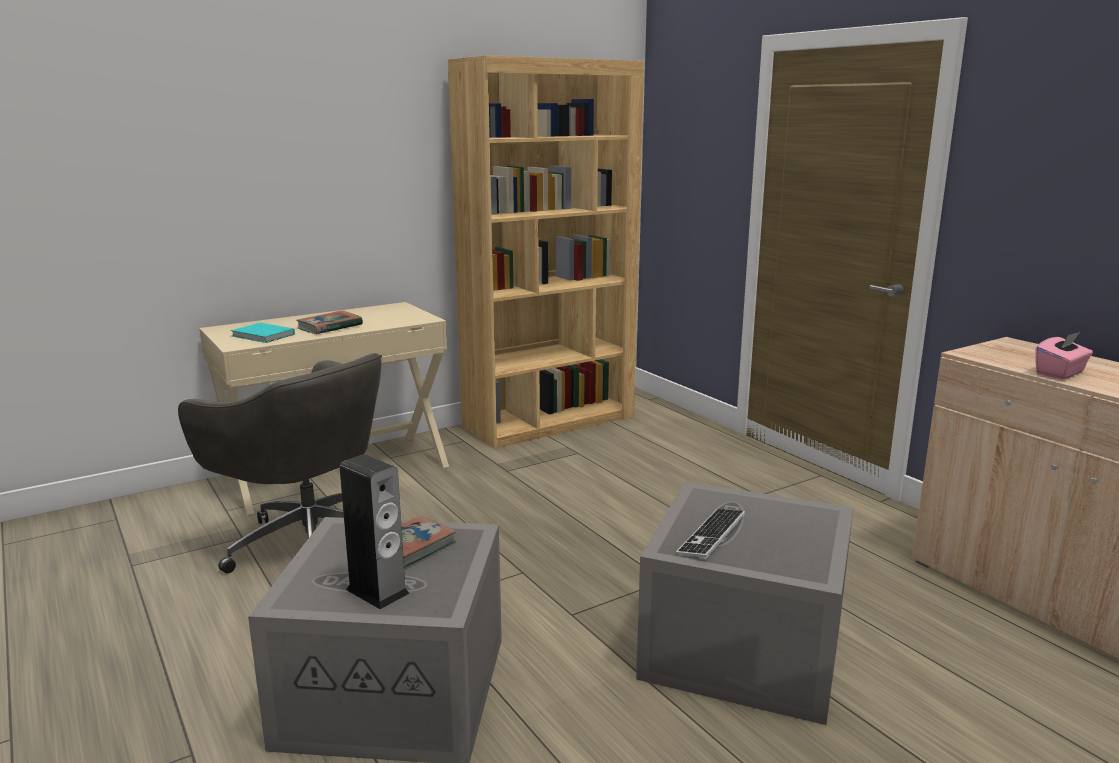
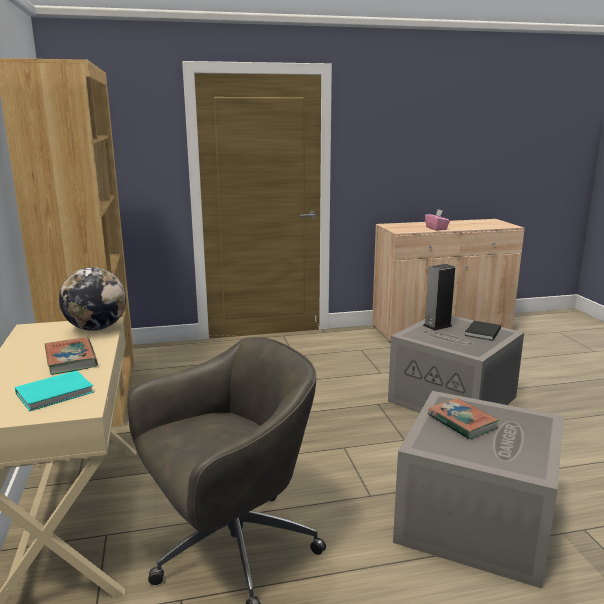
camera: 70 degrees left, 0 degrees up
(377, 591) = (522, 437): speaker -> speaker (437, 326)
(407, 319) = (96, 328): none -> globe
(711, 535) = (461, 342): keyboard -> none
(784, 550) = (482, 332): none -> black book

